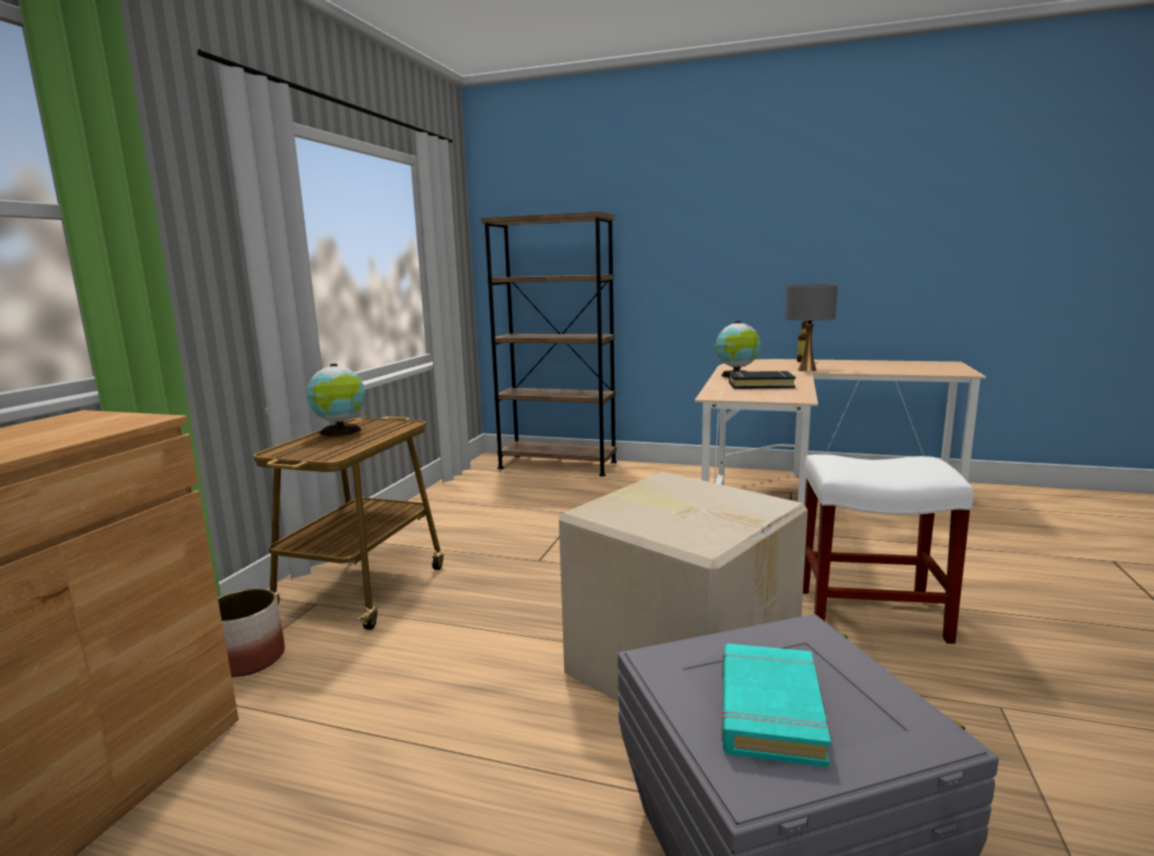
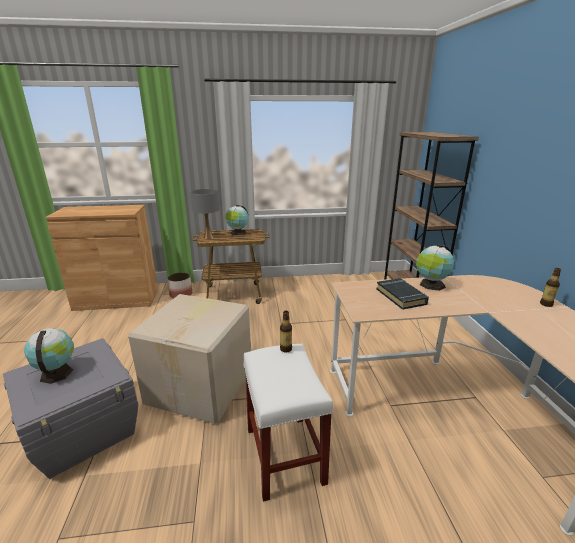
camera: 65 degrees right, 10 degrees up
(769, 710) = (56, 372): turquoise book -> globe
(807, 370) = (499, 309): grey table lamp -> grey table lamp (208, 237)
(831, 457) = (286, 349): none -> bottle

